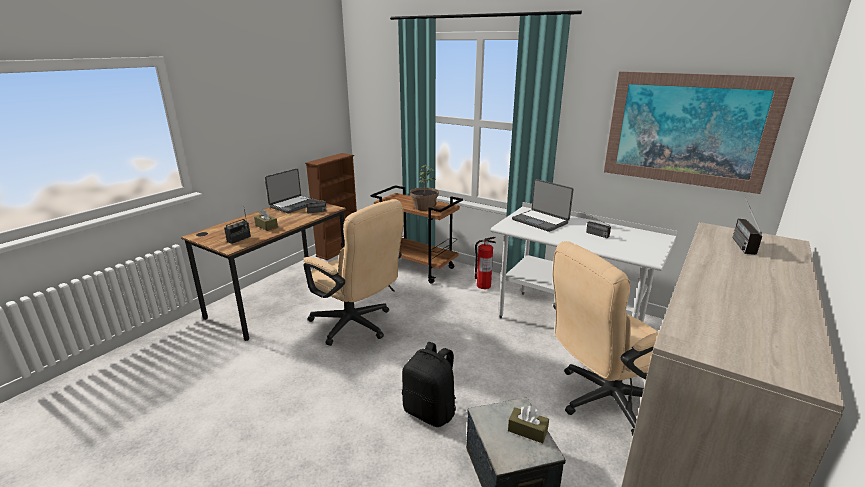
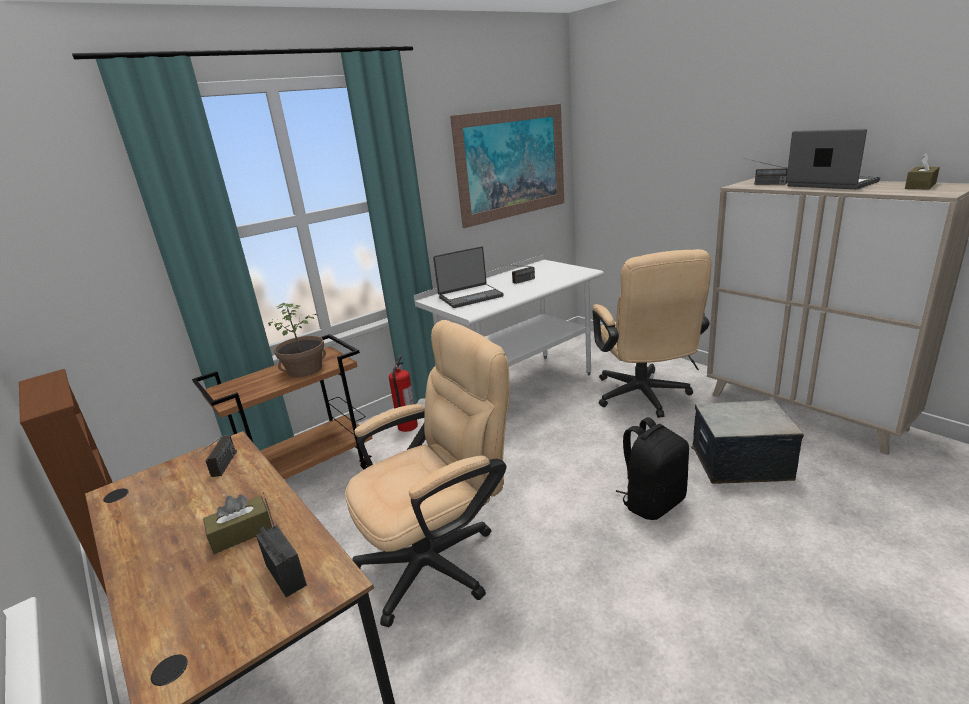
camera: 70 degrees left, 0 degrees up
(294, 205) = (139, 498): laptop -> laptop (830, 184)
(527, 430) = (743, 410): brown tissue box -> brown tissue box (920, 186)

